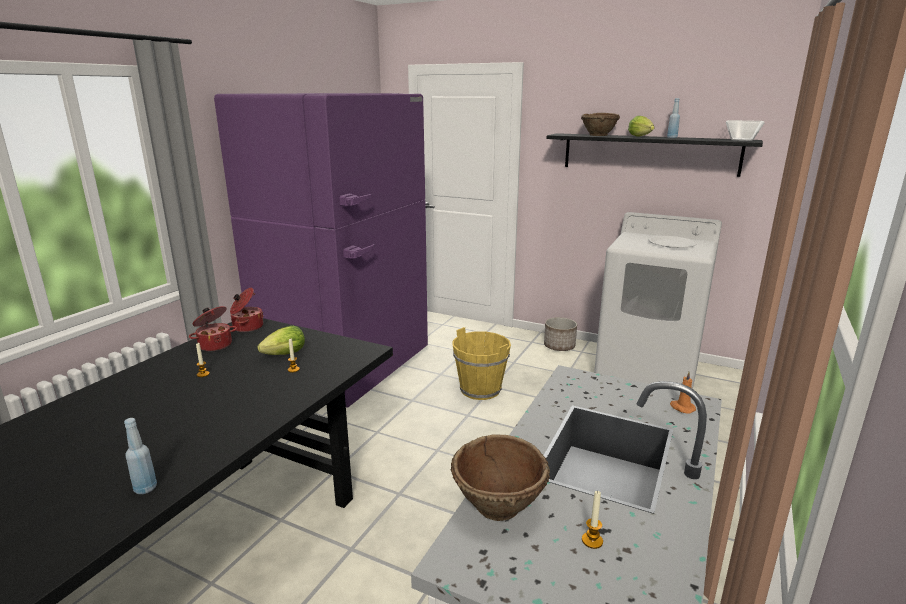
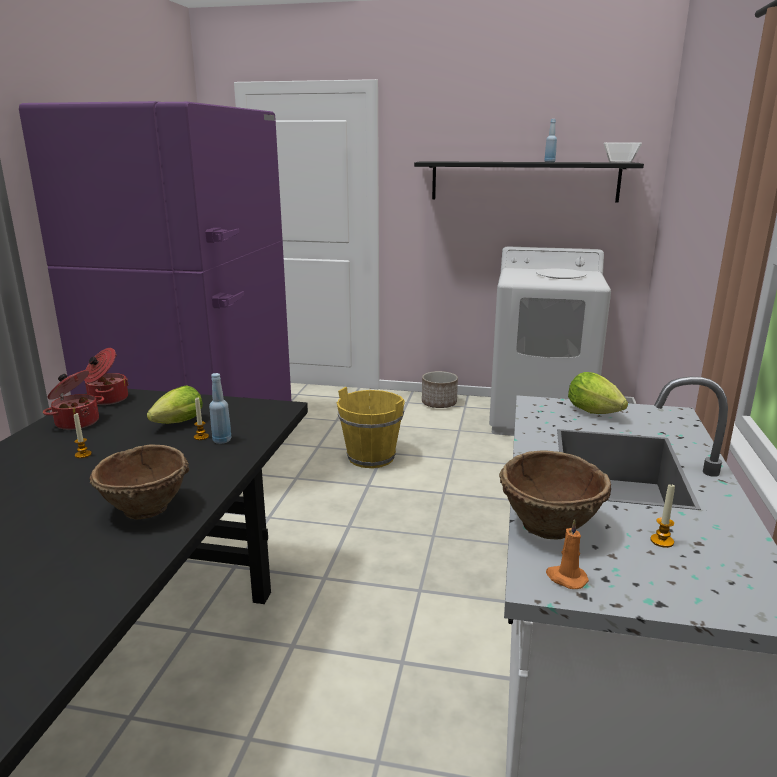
camera: 15 degrees left, 0 degrees up
(145, 488) = (93, 584): blue bottle -> blue bottle (222, 440)
(598, 135) = (471, 161): brown bowl -> brown bowl (146, 509)
(641, 136) = (517, 162): lettuce -> lettuce (597, 413)
(681, 407) = (662, 419): orange candle -> orange candle (566, 578)

